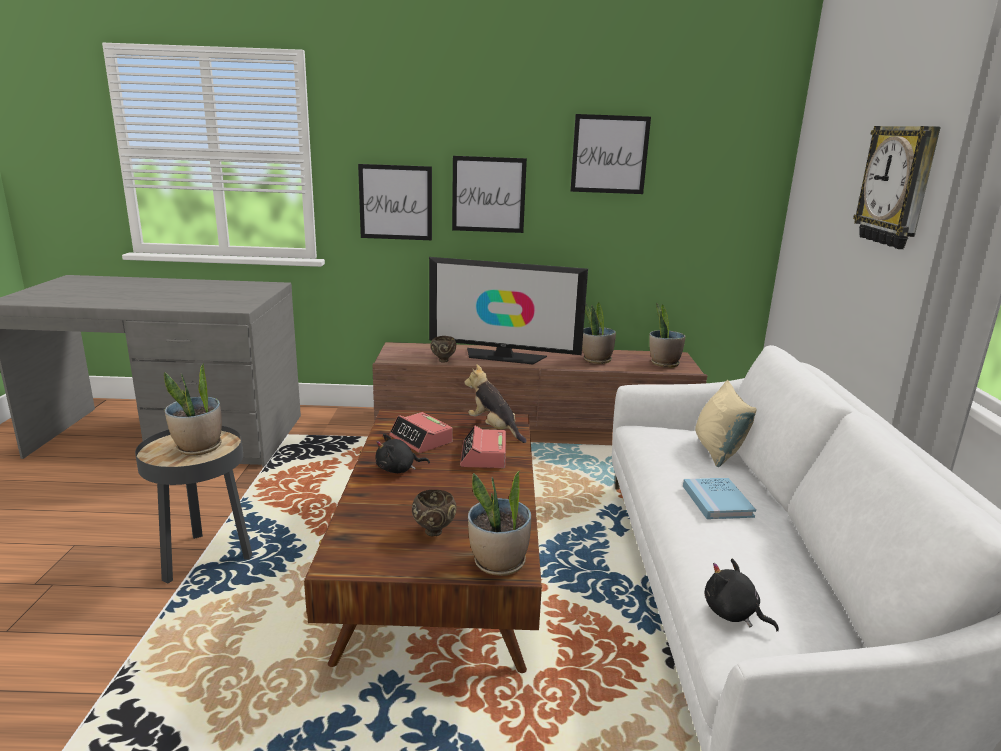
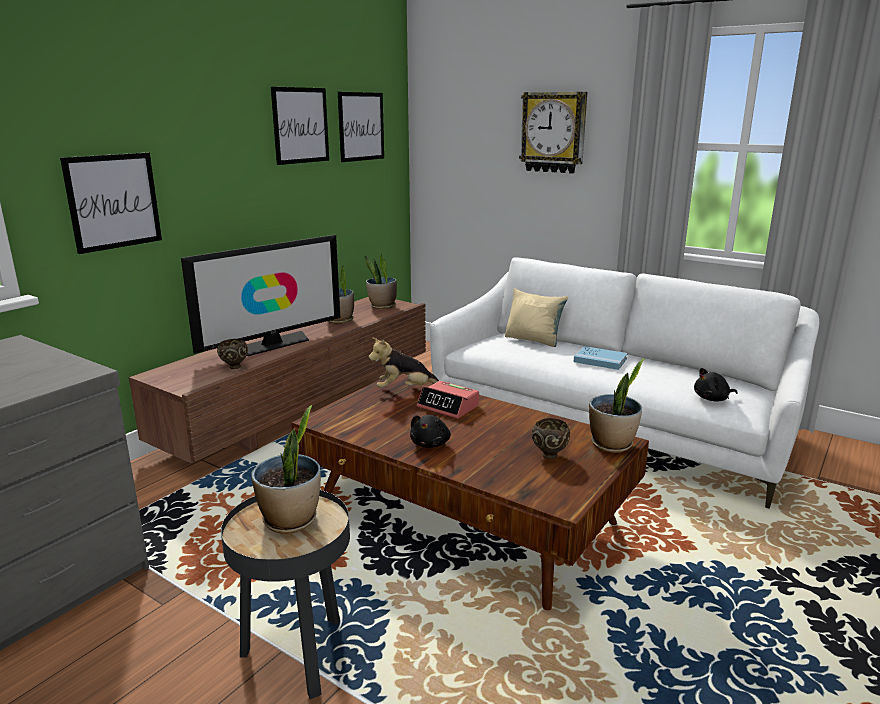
camera: 55 degrees left, 0 degrees up
(421, 440) = (386, 421): alarm clock -> none
(488, 194) = (209, 178): picture -> picture (361, 126)

